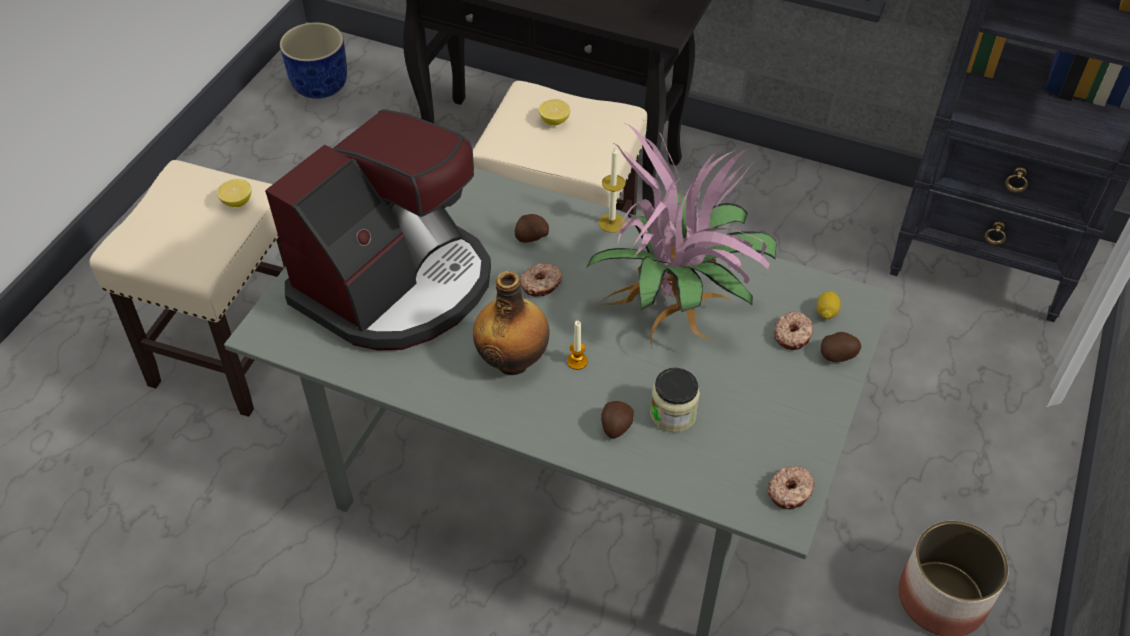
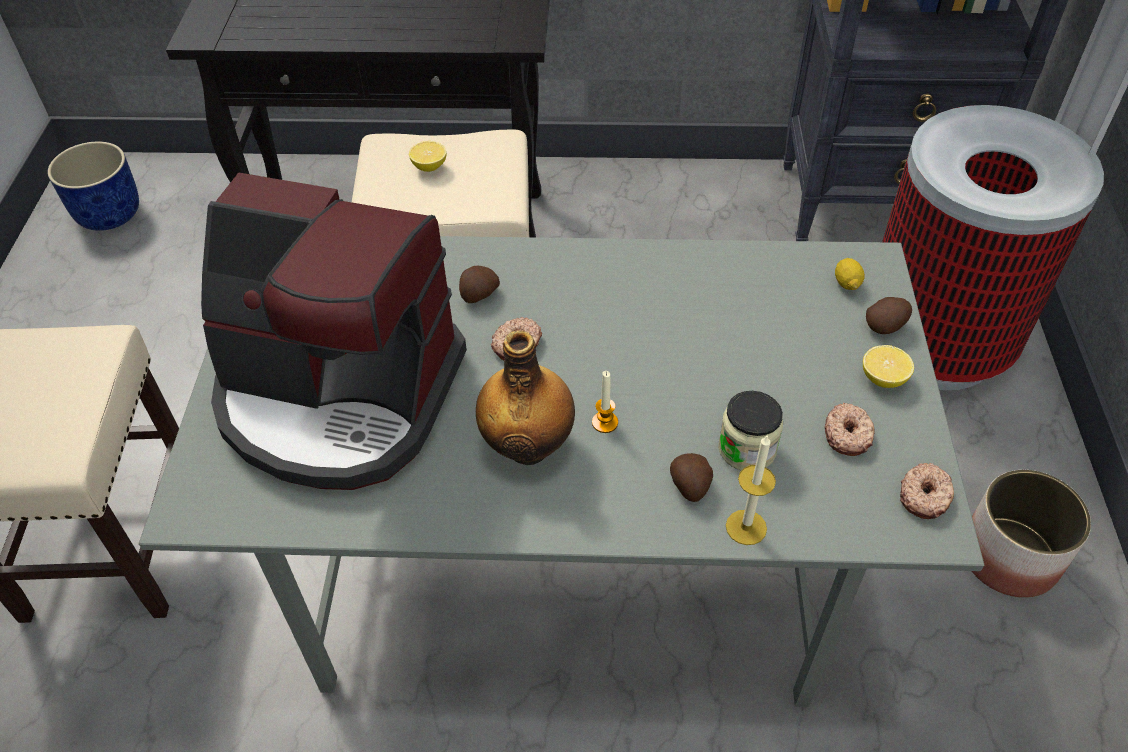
camera: 20 degrees left, 0 degrees up
(237, 202) = (77, 358): lemon -> lemon (883, 378)
(396, 284) = (339, 397): coffee machine -> coffee machine turned 90 degrees clockwise
(611, 223) = (563, 253): candle -> candle (746, 527)
(677, 310) = (687, 328): potted plant -> none
(793, 335) = (826, 319): donut -> donut (848, 435)
(975, 398) = (935, 344): none -> trash can

